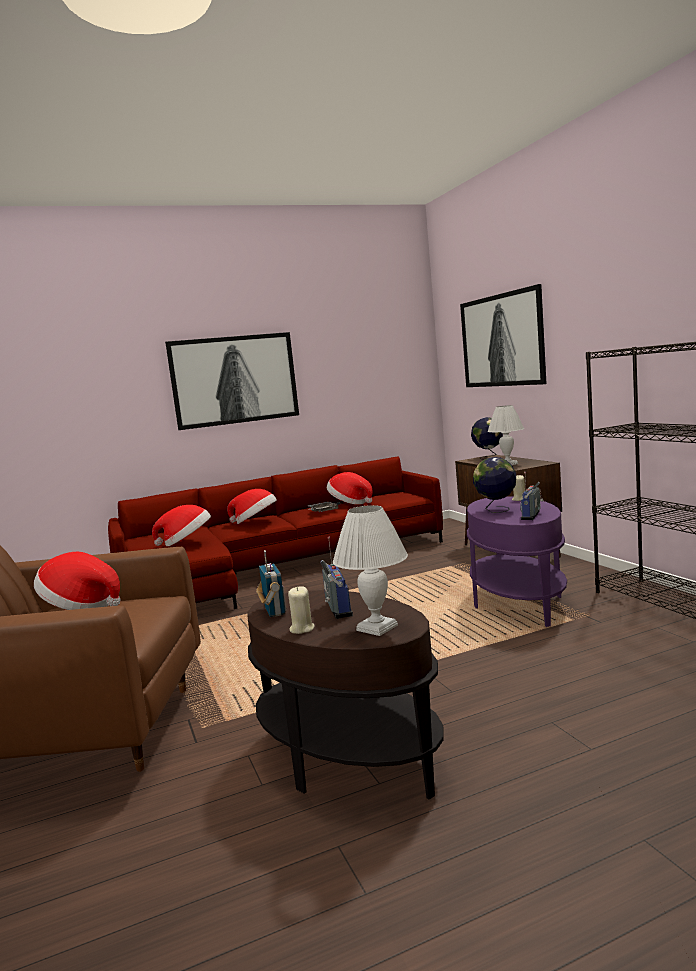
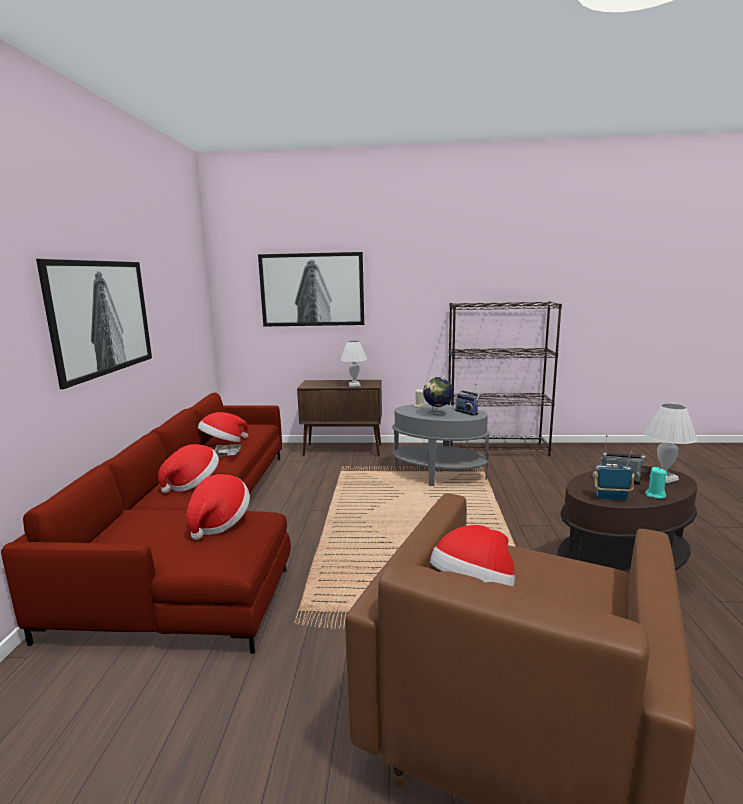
camera: 65 degrees left, 5 degrees up
(302, 629) = (655, 495): beige candle -> turquoise candle
(488, 457) = (312, 382): globe -> none
(518, 602) = (439, 474): purple side table -> grey side table

